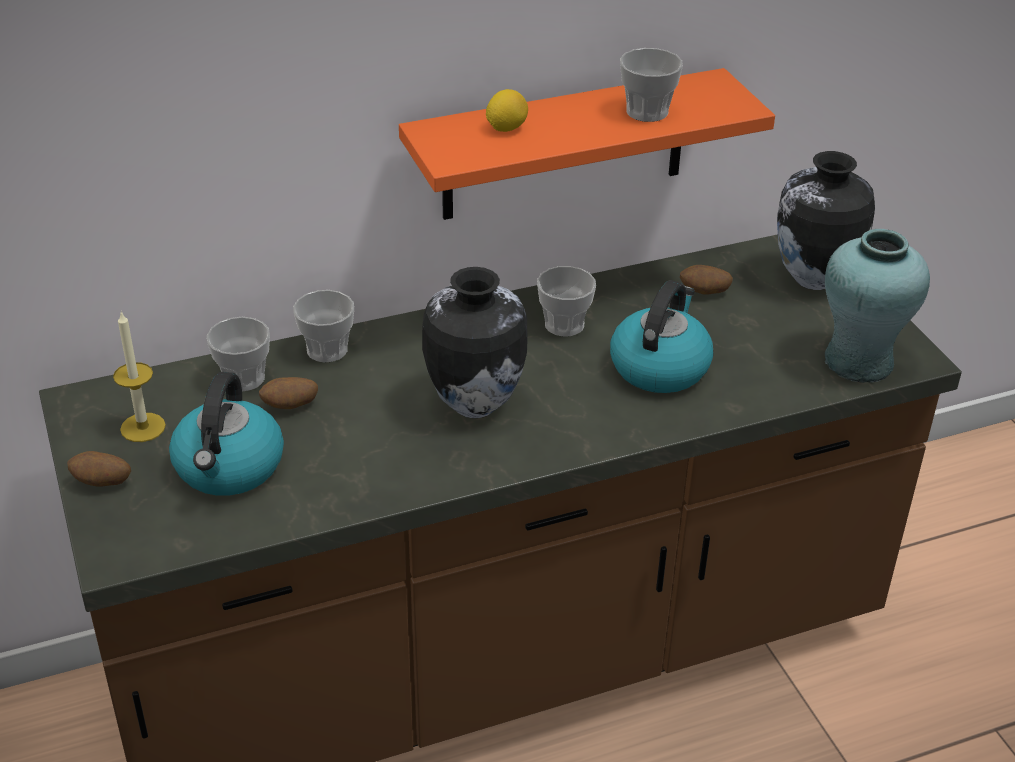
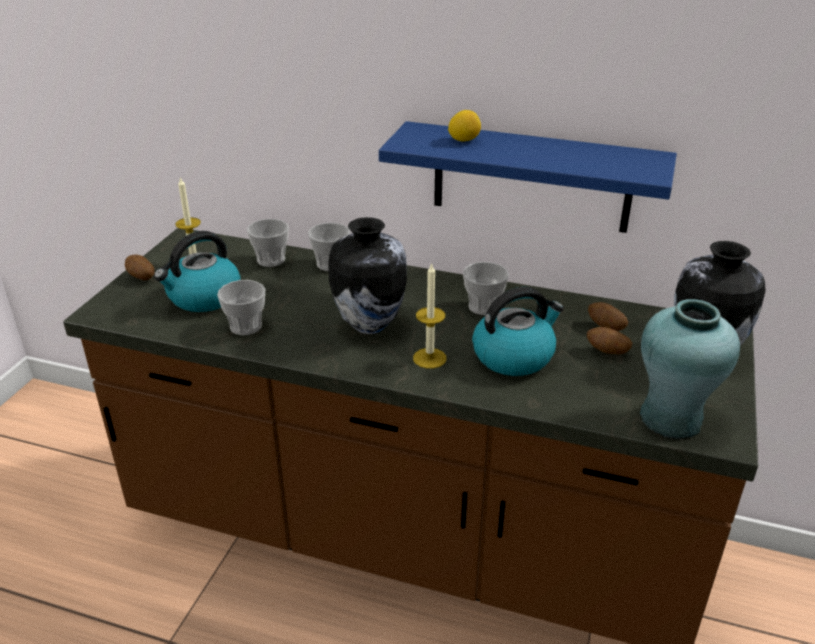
camera: 40 degrees right, 5 degrees down
(290, 406) = (273, 282): potato -> potato (606, 352)
(564, 145) = (531, 177): orange shelf -> blue shelf
(585, 411) = (429, 358): none -> candle
(647, 111) = (574, 158): cup -> cup (246, 326)

